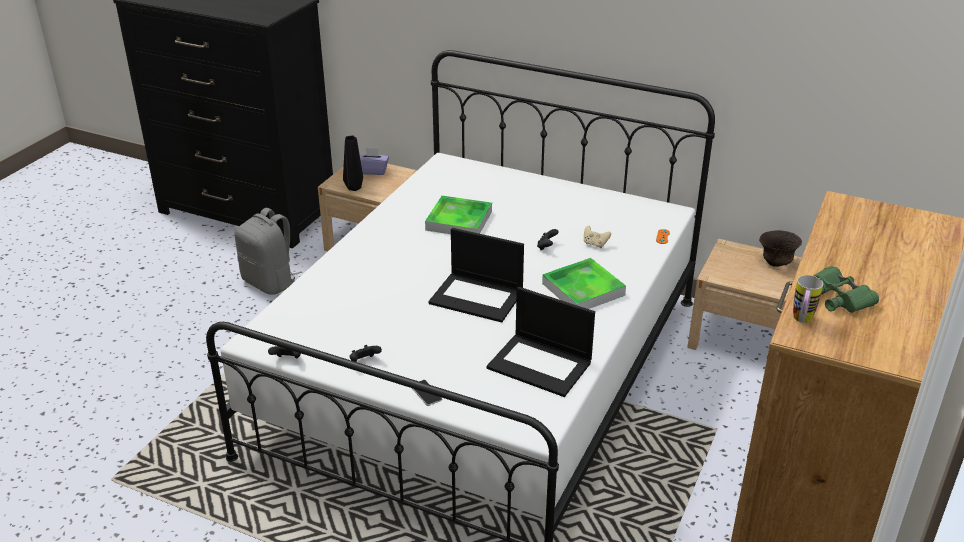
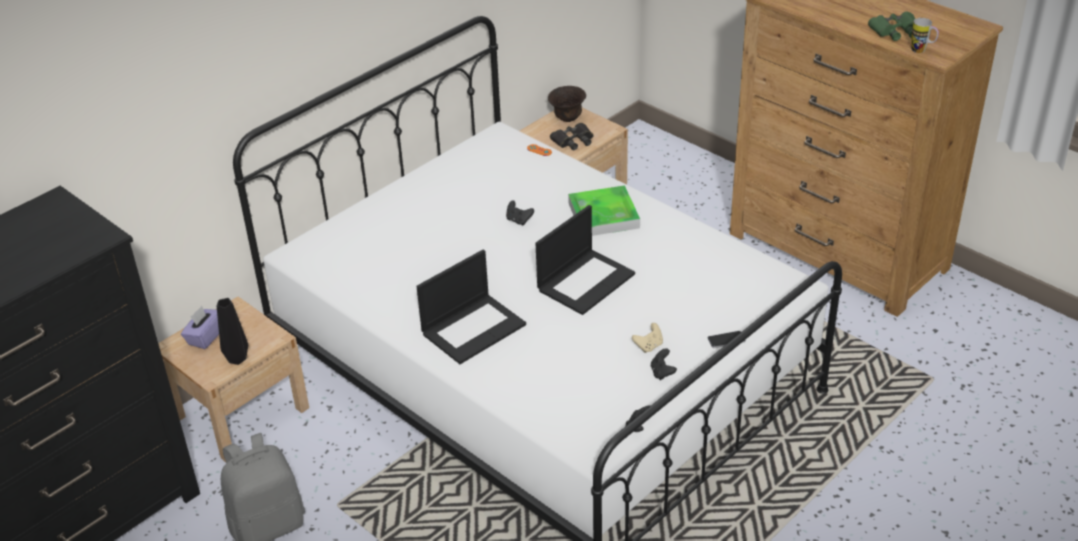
camera: 70 degrees left, 5 degrees up
(459, 220) = (433, 267): tray -> none
(541, 365) = (709, 264): laptop -> laptop (474, 328)
(595, 244) = (530, 191): beige game controller -> beige game controller (648, 346)
(740, 273) = (573, 140): none -> black binoculars

